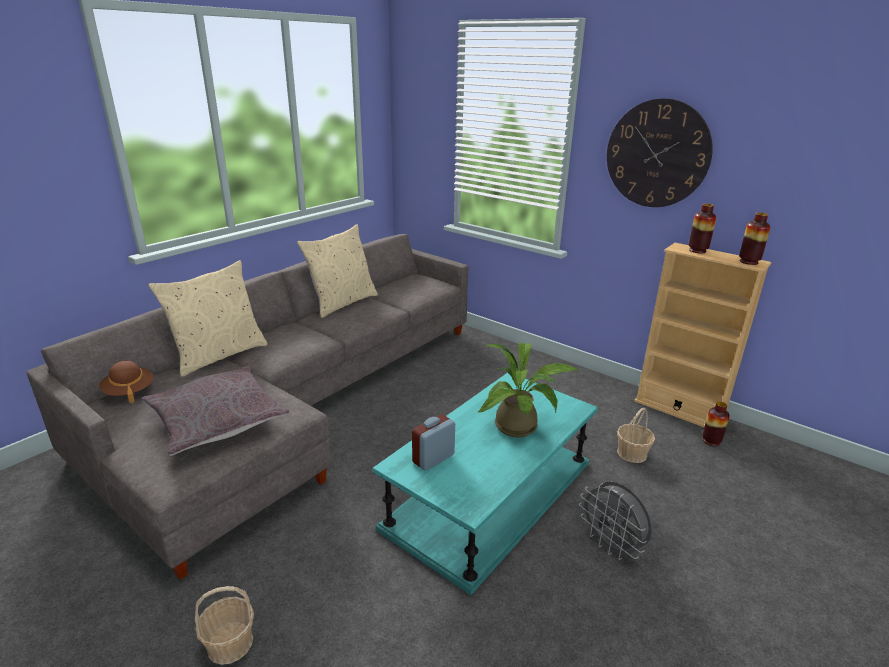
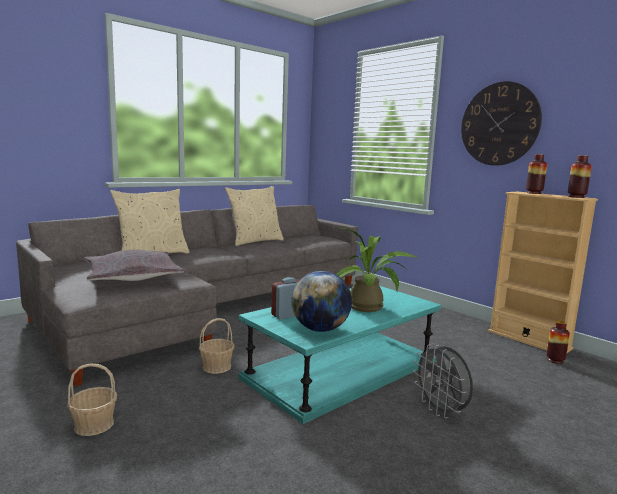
camera: 10 degrees right, 15 degrees down
(129, 391) = (80, 262): brown hat -> none
(478, 483) = (320, 329): none -> globe
(632, 453) = (477, 360): basket -> basket (217, 367)

